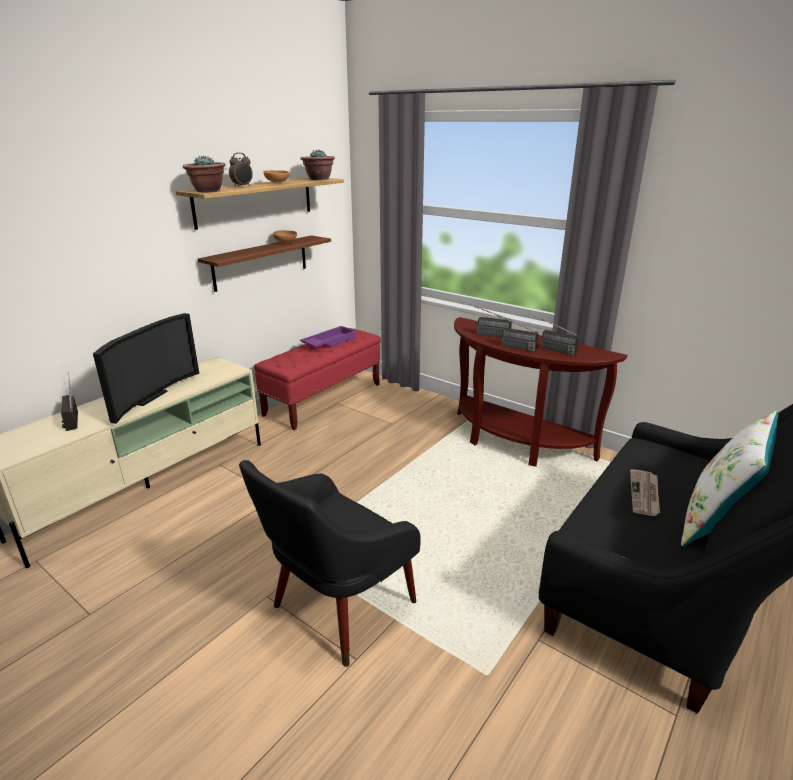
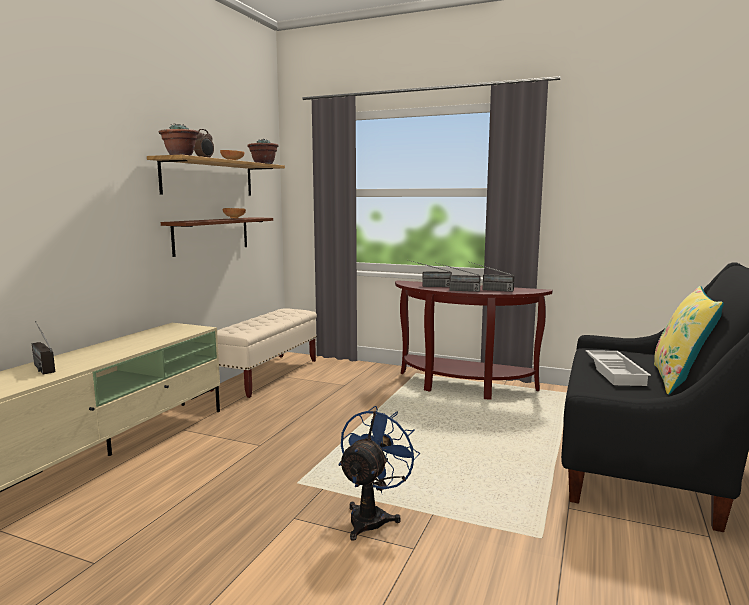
camera: 15 degrees left, 15 degrees down
(146, 397) = (118, 349): television -> none
(324, 400) = (267, 375): red bench -> beige bench
(329, 342) = (270, 316): purple tray -> none
(337, 610) = (372, 516): black armchair -> blue fan
(645, 494) = (616, 372): newspaper -> white tray
(716, 522) = (680, 381): white pillow -> yellow pillow

